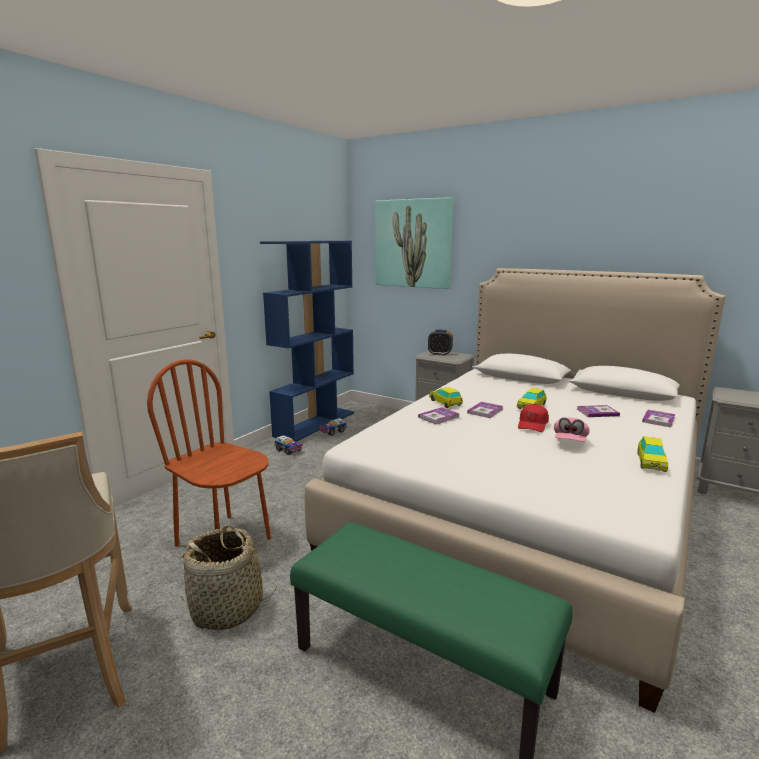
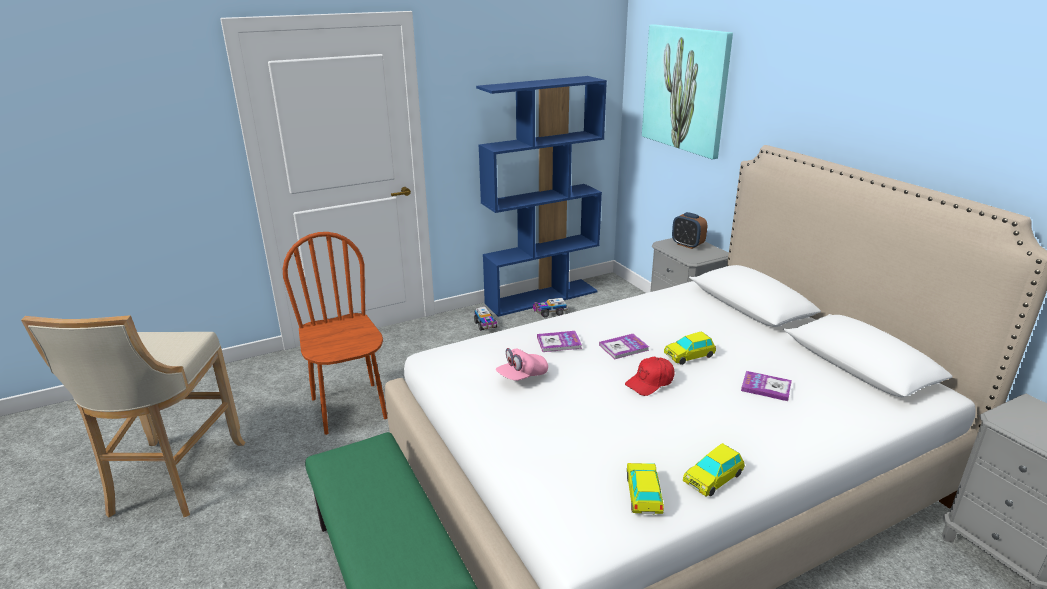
camera: 30 degrees right, 10 degrees up
(227, 608) = (303, 471): basket -> none
(445, 403) = (595, 324): toy car -> toy car (643, 495)
(569, 442) = (658, 419): pink cap -> pink cap (522, 376)
(658, 419) = (836, 422): book -> none

